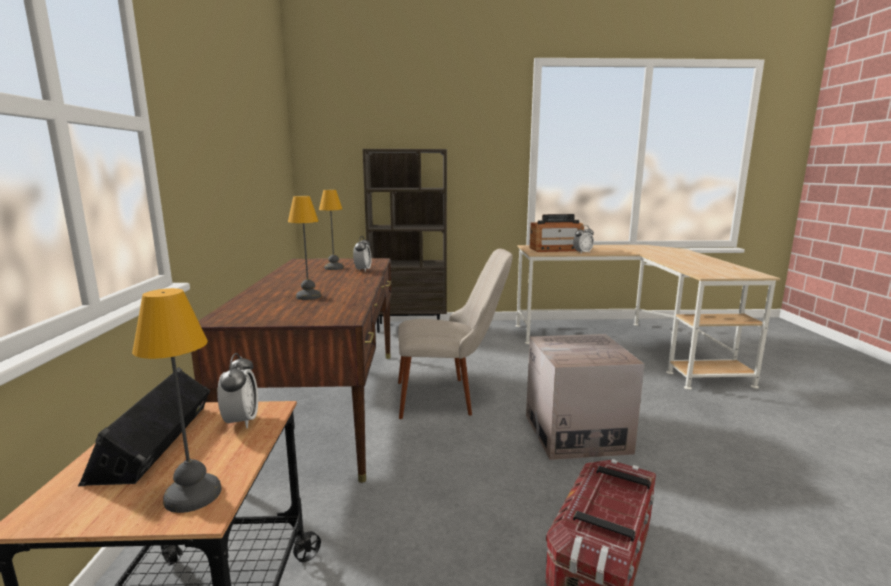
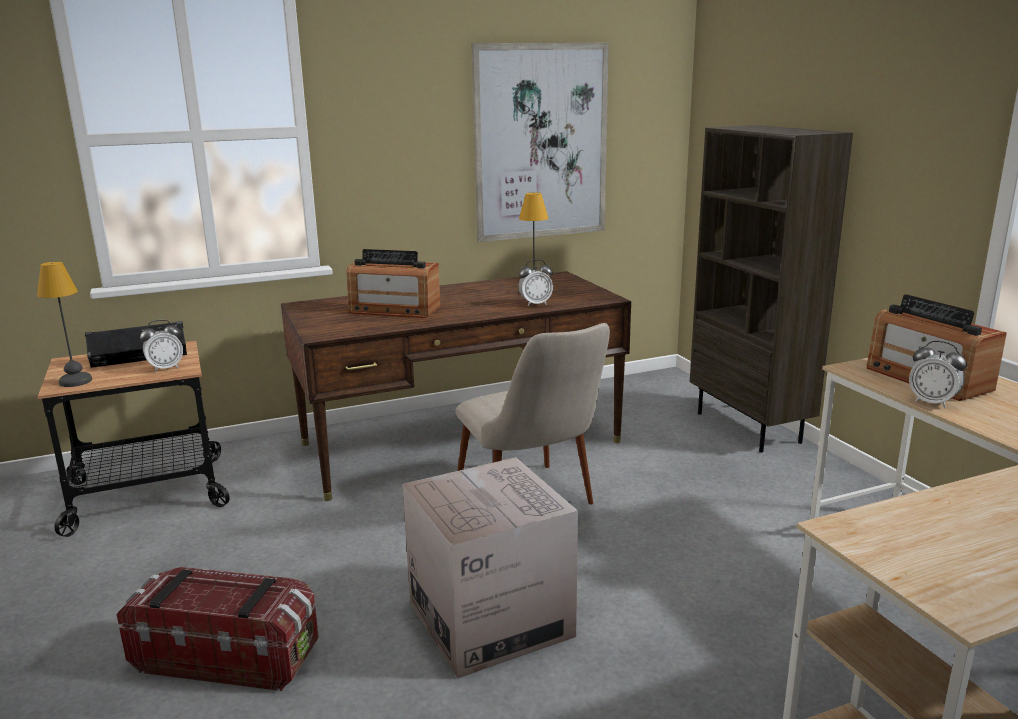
camera: 70 degrees right, 5 degrees up
(254, 159) = (541, 142): none -> picture
(308, 296) = (394, 310): table lamp -> radio

